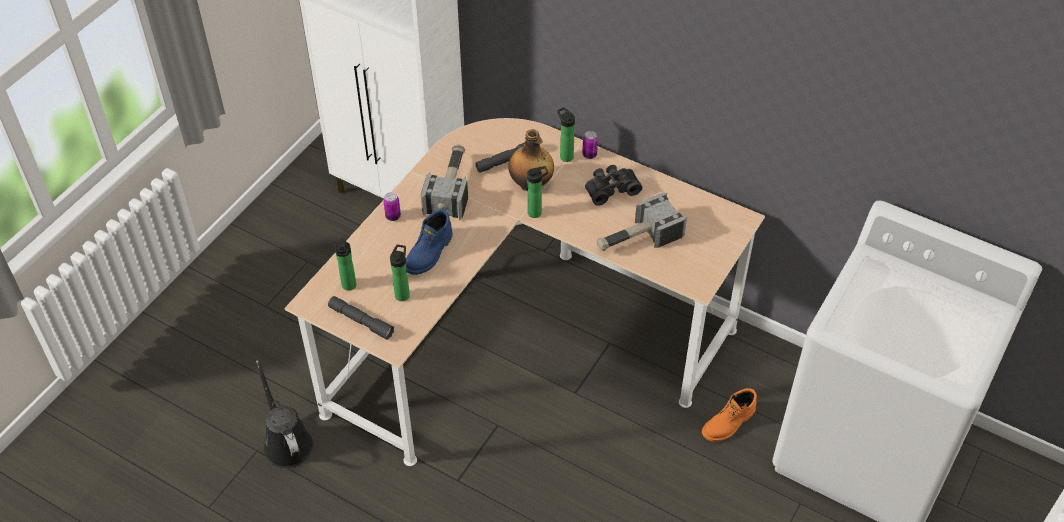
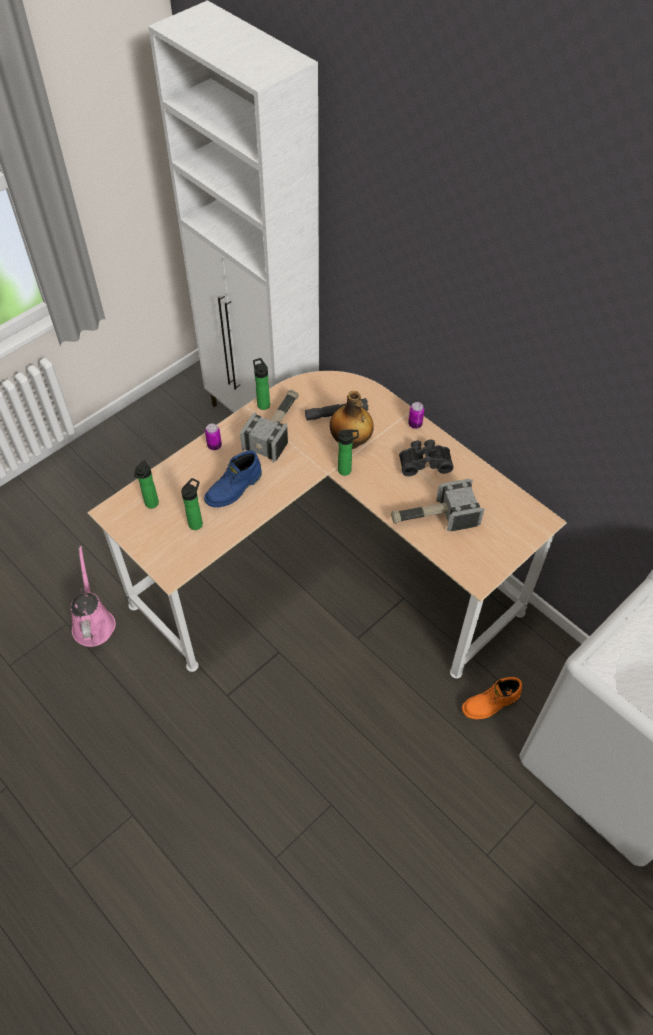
camera: 15 degrees right, 5 degrees up
(286, 442) = (93, 622): black watering can -> pink watering can
(361, 321) = (149, 541): grey flashlight -> none
(565, 156) = (392, 420): bottle -> bottle (263, 403)

